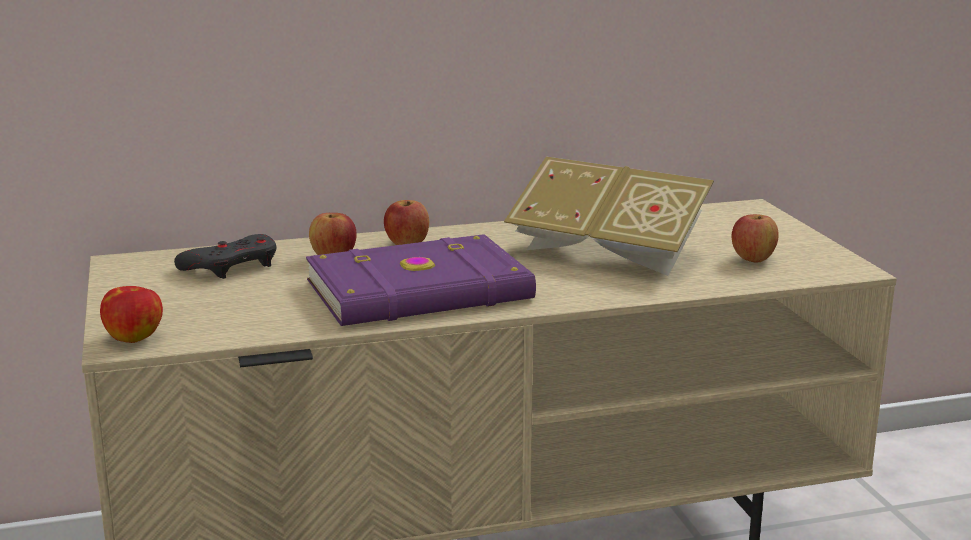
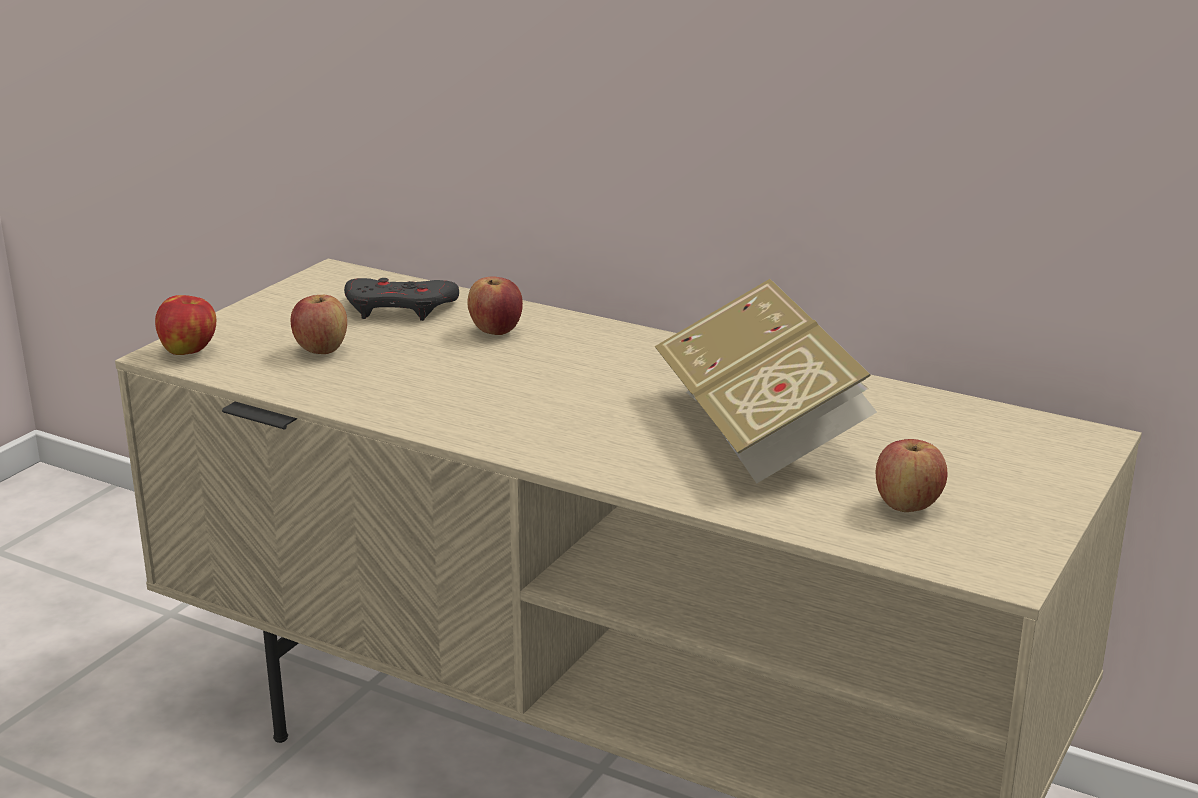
camera: 45 degrees right, 5 degrees up
(407, 244) = (589, 341): apple -> apple (321, 350)
(421, 291) = (483, 398): purple book -> none

